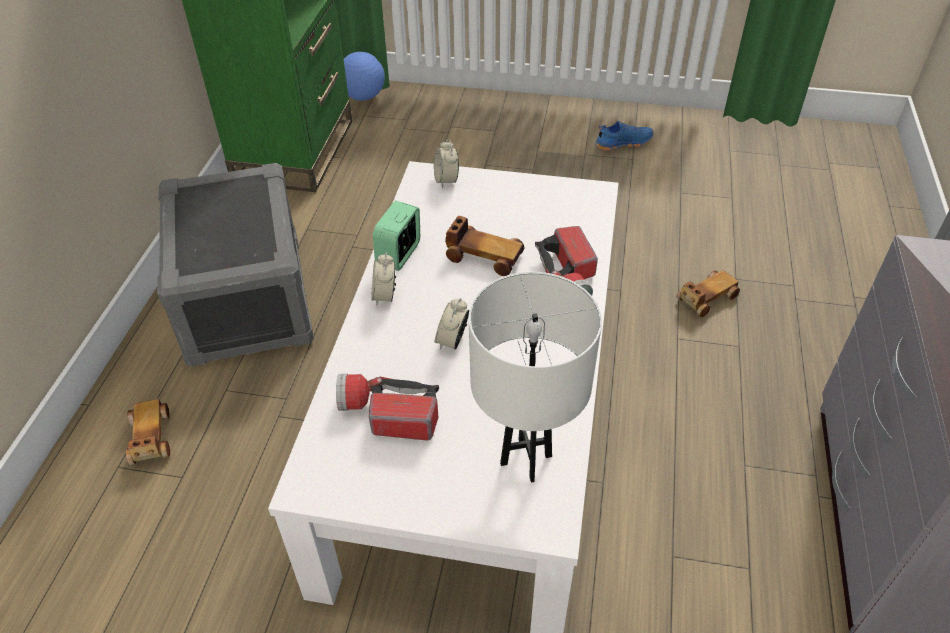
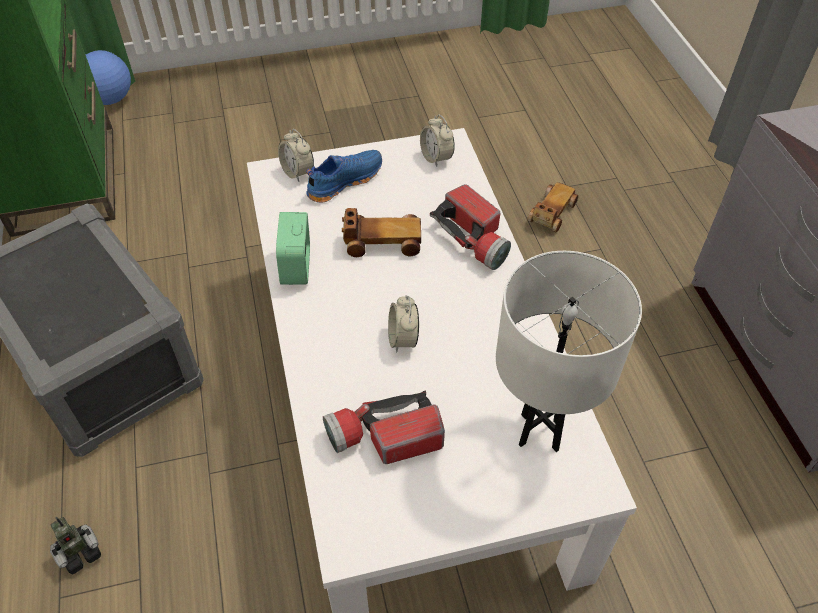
camera: 25 degrees left, 5 degrees up
(150, 439) = (80, 552): toy car -> toy robot
(385, 296) = (308, 315): alarm clock -> alarm clock (436, 157)
(623, 143) = (401, 81): blue shoe -> blue shoe (344, 181)

